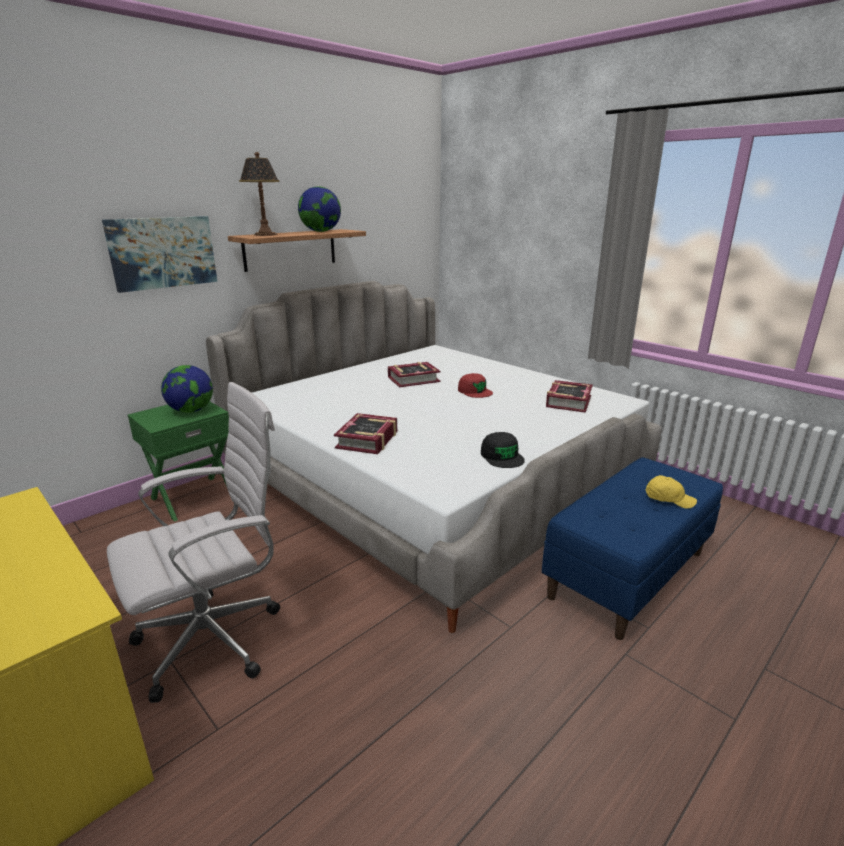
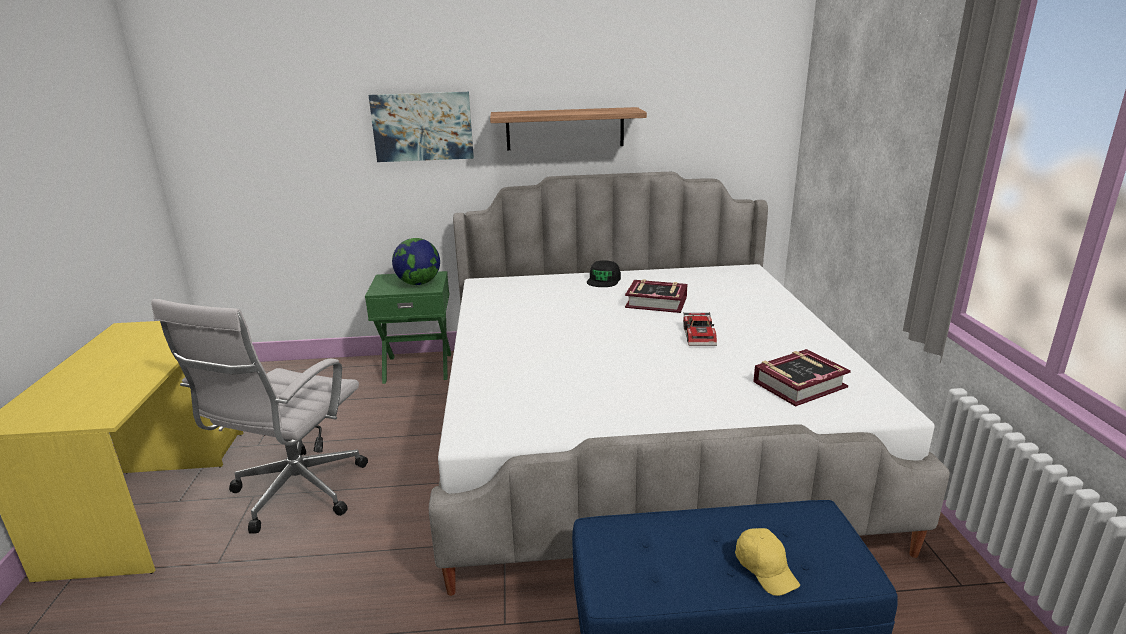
camera: 40 degrees right, 0 degrees up
(216, 638) = (295, 494): white office chair -> white office chair turned 105 degrees clockwise
(265, 235) = (524, 112): table lamp -> none
(321, 231) = (595, 110): globe -> none
(368, 440) = (499, 356): book -> none
(475, 391) = (700, 335): red cap -> toy car
(502, 456) = (591, 422): black cap -> black cap (604, 280)

